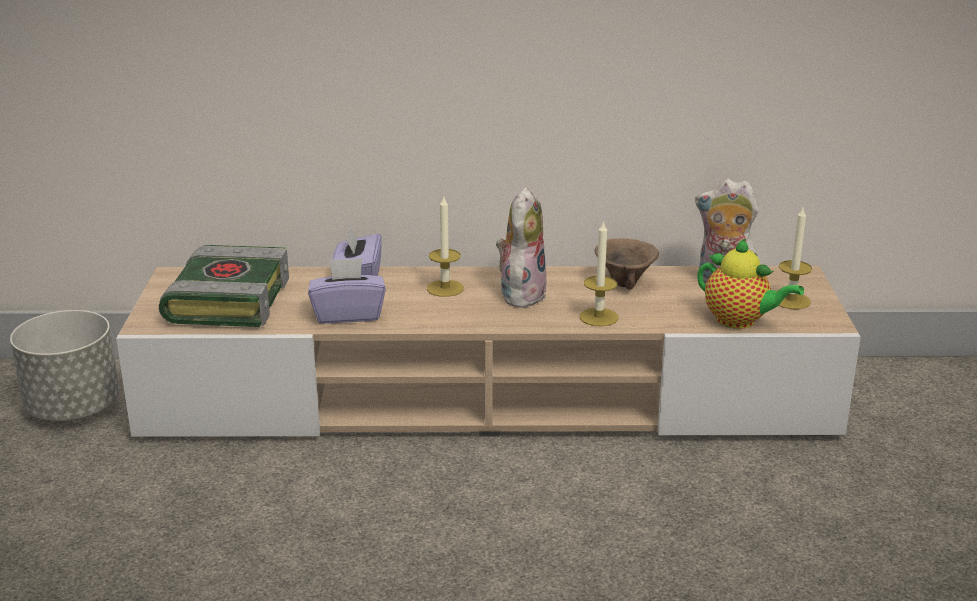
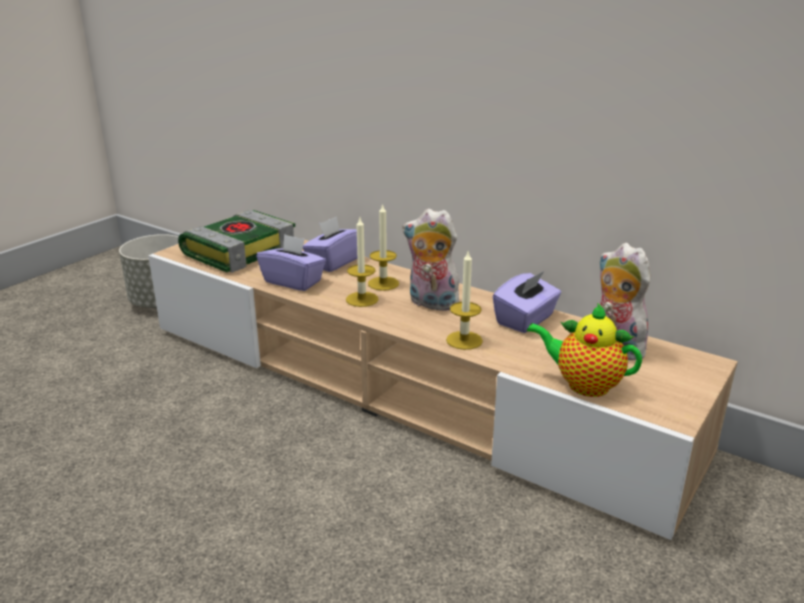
camera: 35 degrees right, 0 degrees up
(521, 294) = (431, 304): plush toy -> plush toy turned 120 degrees counterclockwise
(624, 283) = (525, 320): brown bowl -> purple tissue box
(740, 321) = (583, 385): teapot -> teapot turned 135 degrees clockwise
(791, 300) = (661, 383): candle -> candle (362, 299)

